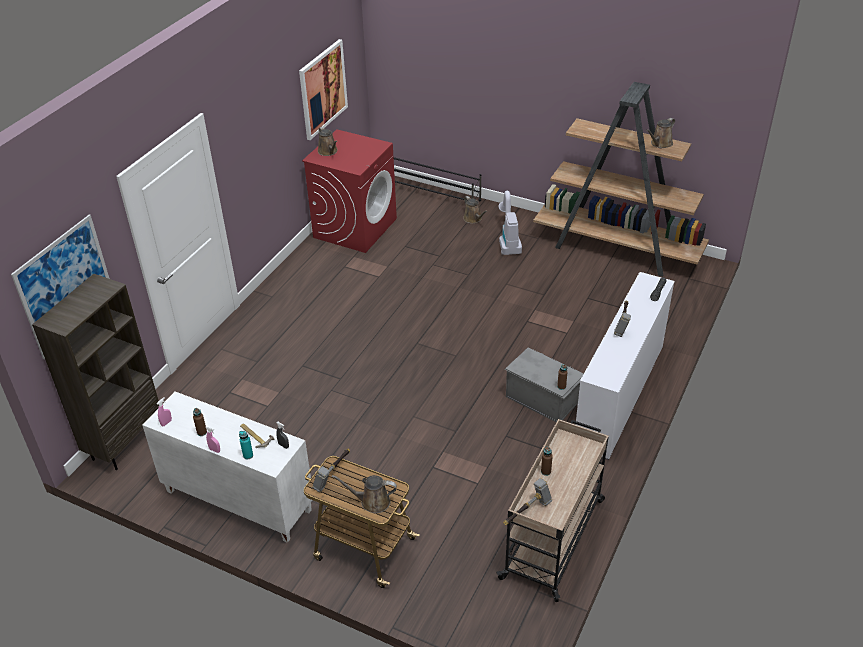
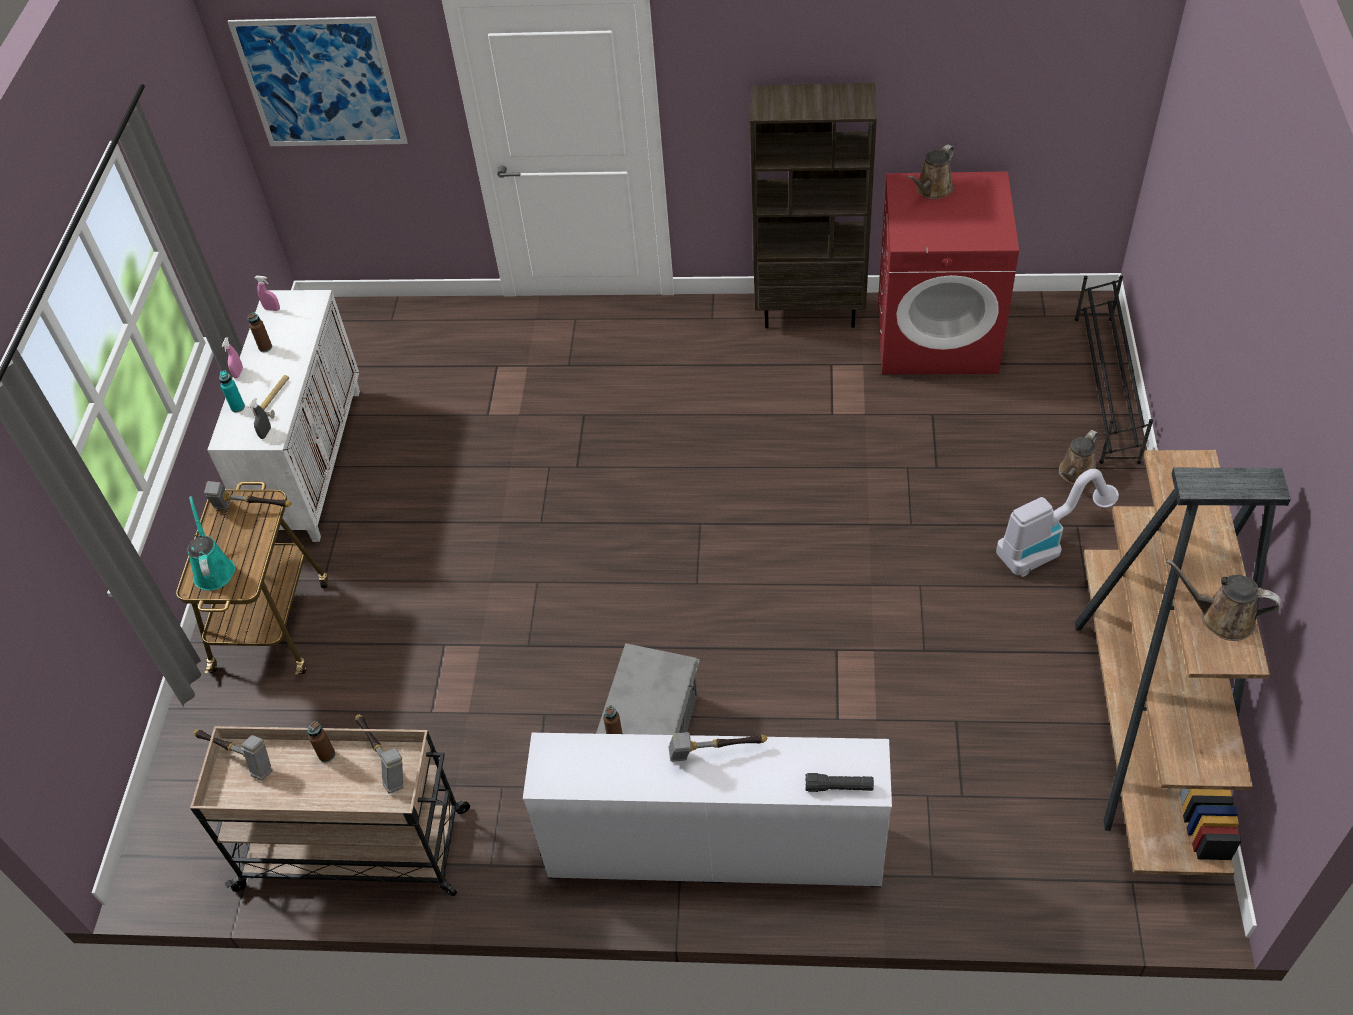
camera: 70 degrees right, 10 degrees up
(125, 442) = (369, 315): brown bookcase -> brown bookcase (810, 312)
(323, 89) = (996, 90): picture -> none
(372, 502) = (213, 569): brown watering can -> turquoise watering can
(560, 449) = (382, 758): none -> hammer

